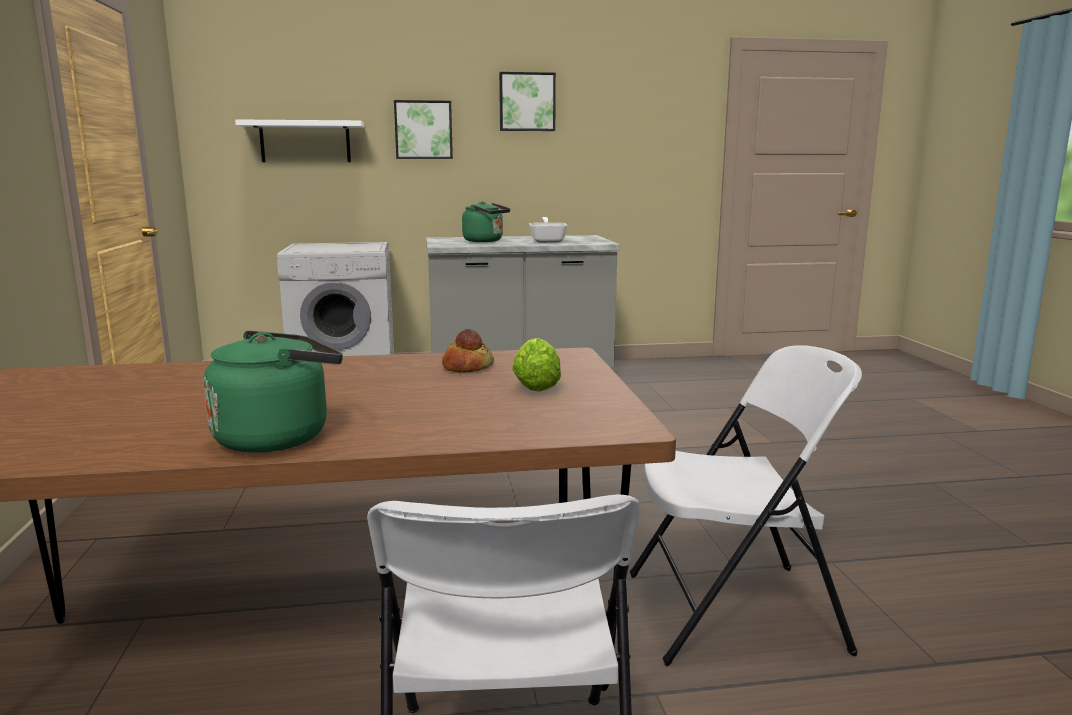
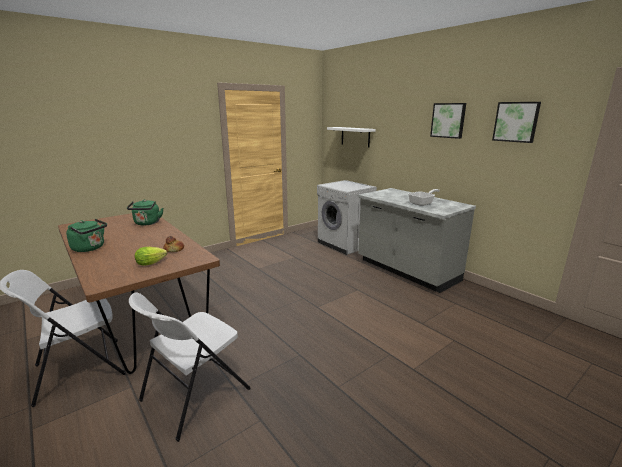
camera: 60 degrees right, 5 degrees up
(423, 130) = (398, 134): picture -> picture (516, 122)
(485, 241) = (397, 196): green kettle -> green kettle (147, 223)
(733, 611) = (195, 394): white chair -> white chair turned 75 degrees clockwise

